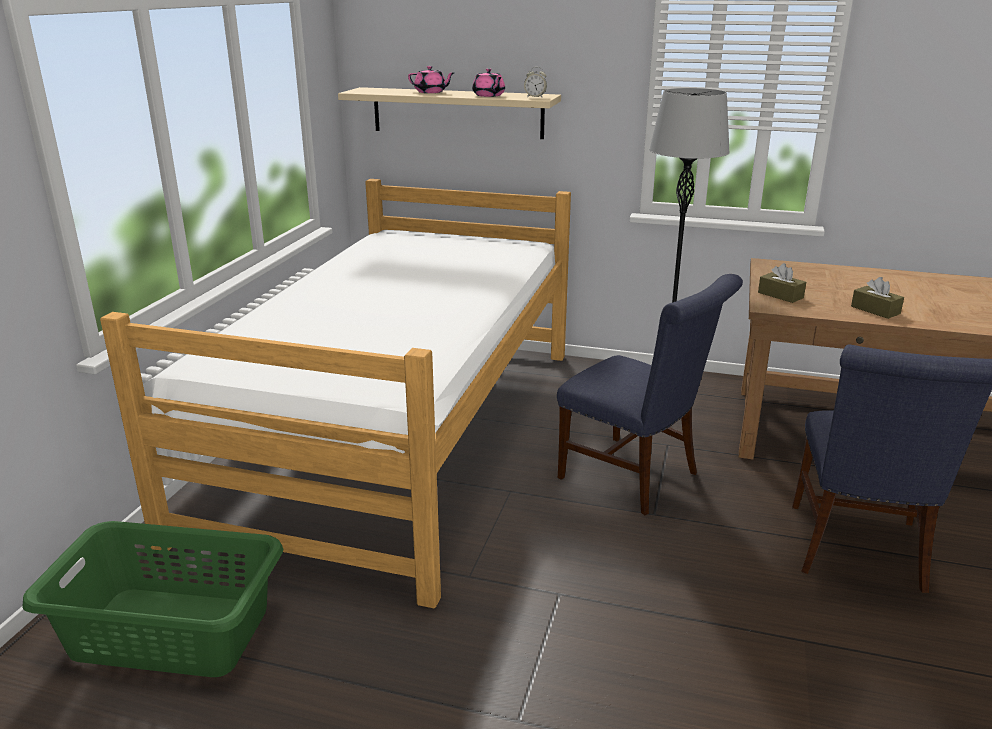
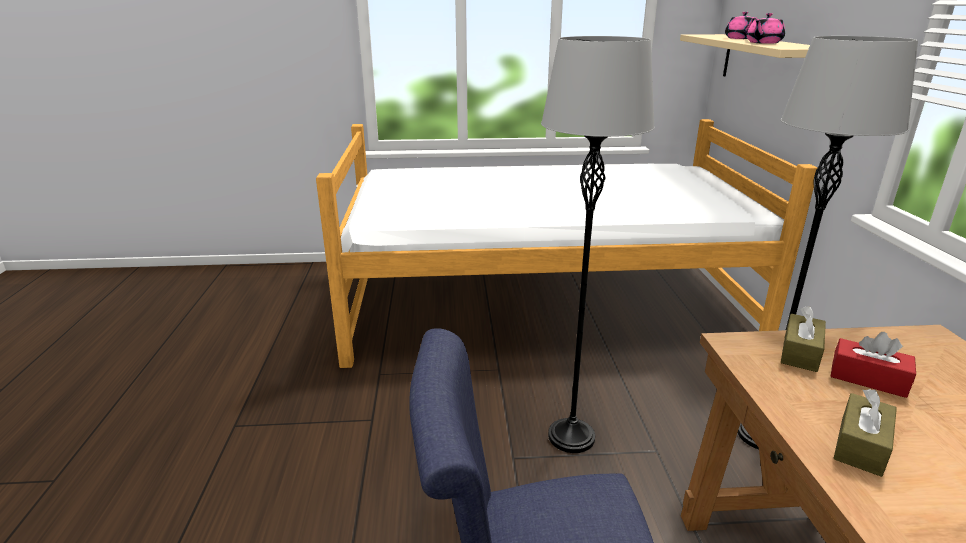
camera: 70 degrees right, 0 degrees up
(171, 630) = (303, 294): green laundry basket -> none
(535, 97) = (793, 46): alarm clock -> none
(636, 477) = (571, 437): blue chair -> grey floor lamp
(811, 290) = (868, 378): none -> red tissue box

